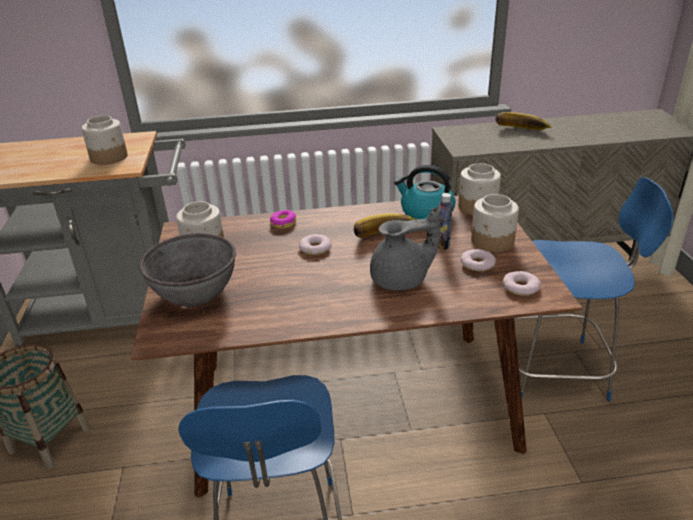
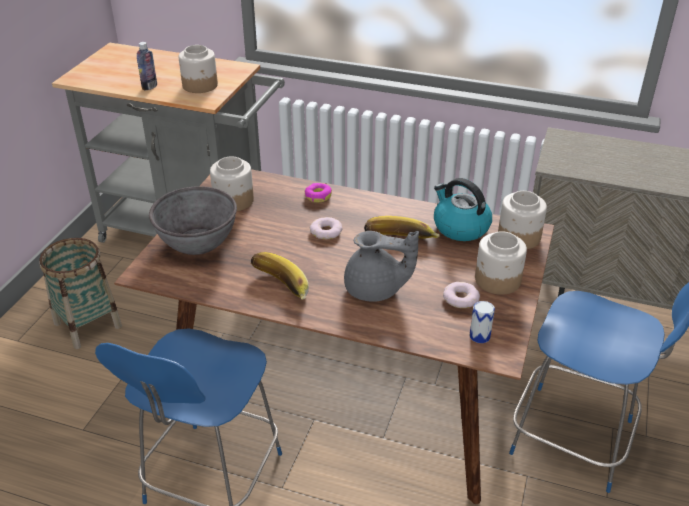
camera: 25 degrees right, 5 degrees up
(443, 244) = (445, 267): bottle -> bottle (149, 87)
(520, 287) = (479, 336): donut -> can
(521, 131) = (645, 159): banana -> banana (278, 287)

